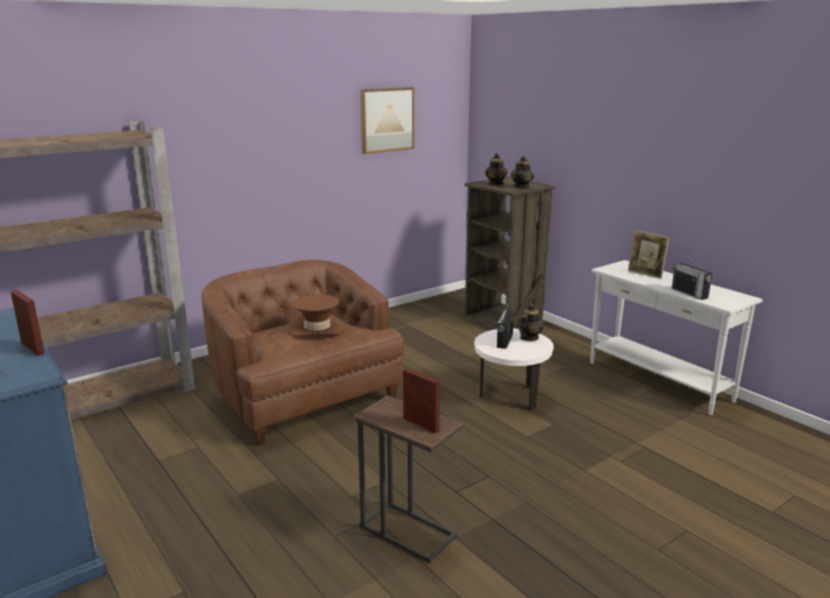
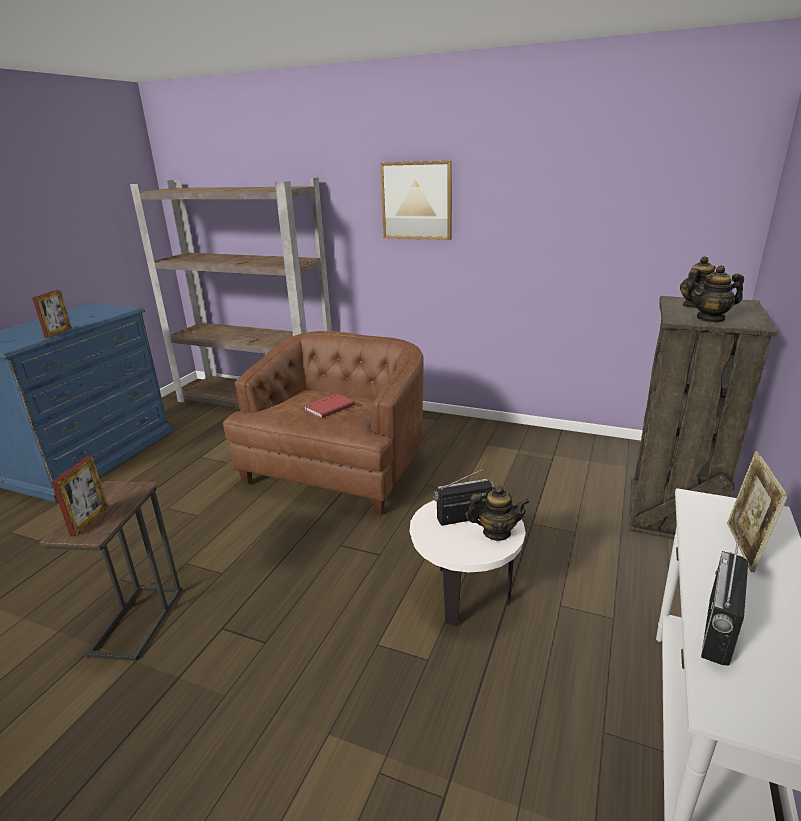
camera: 60 degrees right, 5 degrees up
(317, 329) = (328, 407): brown hat -> red book
(386, 120) = (605, 193): picture -> picture (417, 200)

